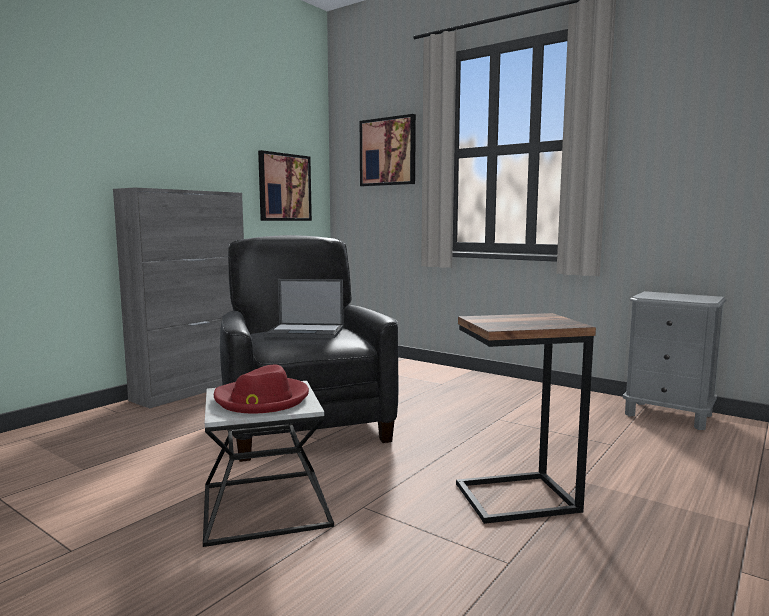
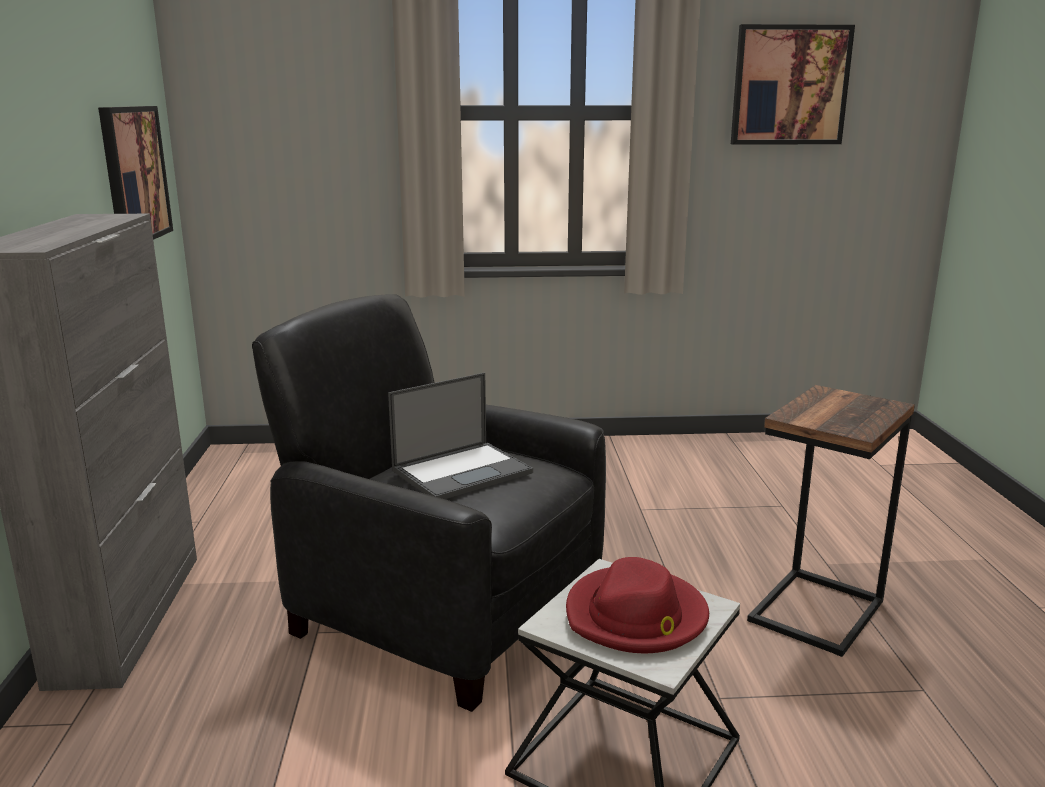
camera: 40 degrees left, 10 degrees up
(388, 152) = (310, 100): picture -> picture (790, 85)
(668, 415) = (766, 447): grey nightstand -> none

